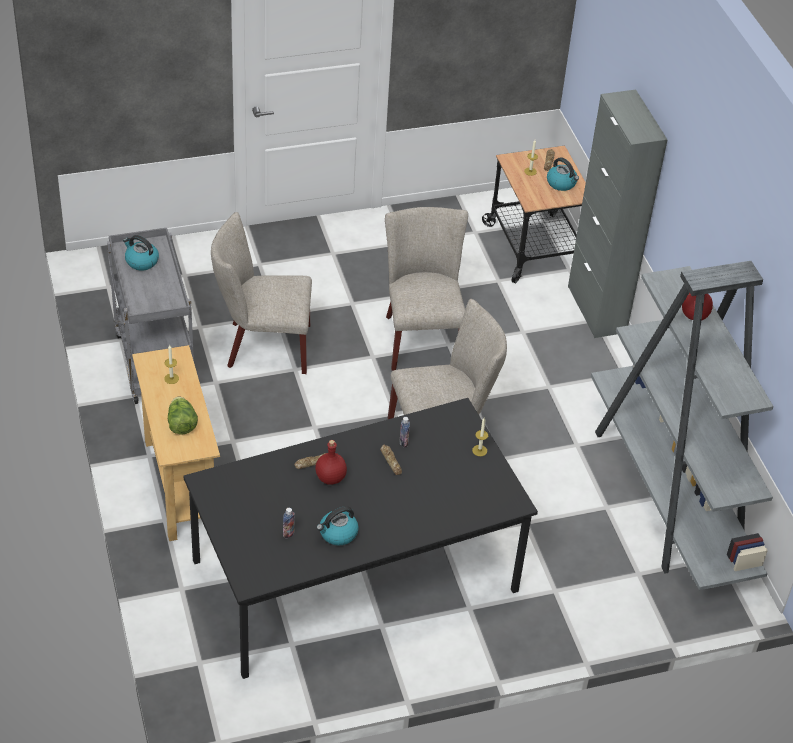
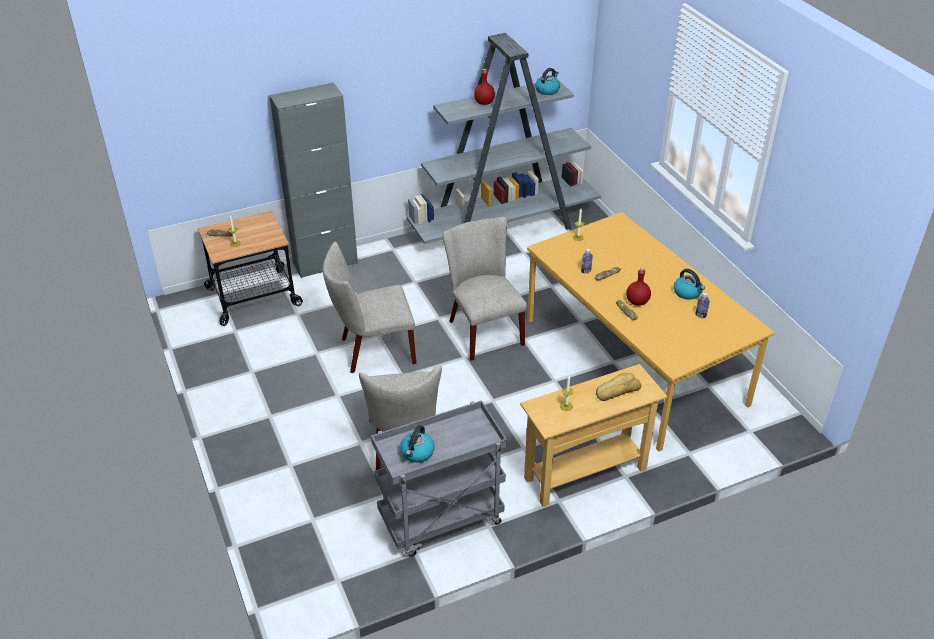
camera: 95 degrees left, 5 degrees down
(181, 424) = (617, 390): lettuce -> bread
(355, 574) = (632, 361): black dining table -> orange dining table
(562, 183) = (250, 227): kettle -> kettle (547, 90)

